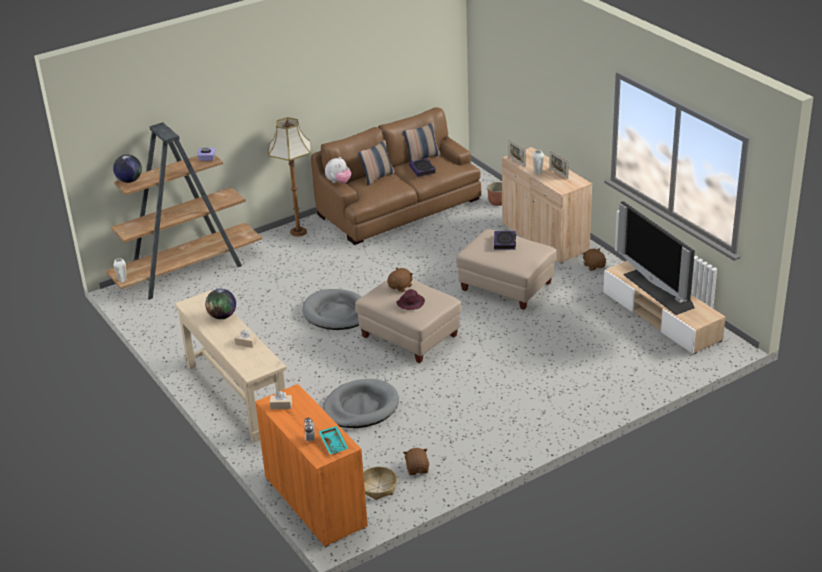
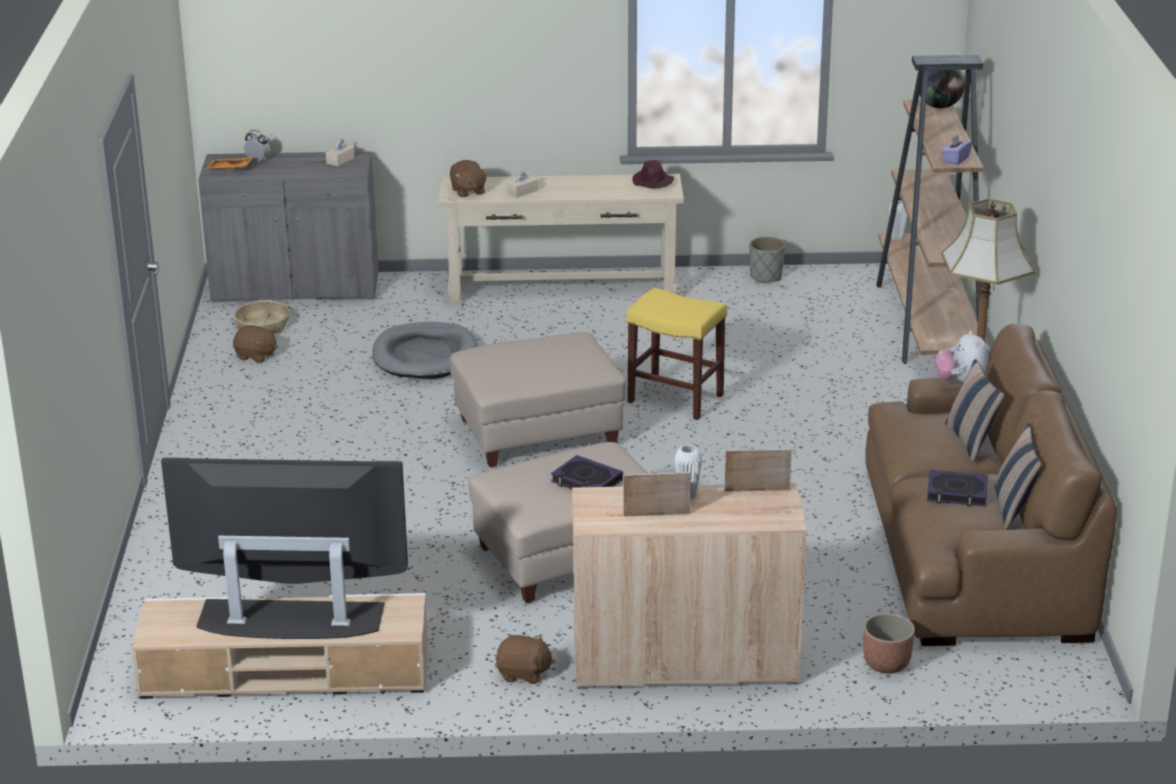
camera: 120 degrees right, 5 degrees down
(163, 335) = (766, 277): none -> grey planter
(222, 316) = (605, 191): globe -> none
(315, 502) = (295, 288): orange cabinet -> grey cabinet
(334, 443) = (229, 169): turquoise tray -> orange tray
(336, 313) = (674, 398): grey dog bed -> yellow stool
(401, 287) = (570, 361): brown plush toy -> brown plush toy (467, 191)
(410, 303) = (516, 355): purple hat -> purple hat (653, 182)

